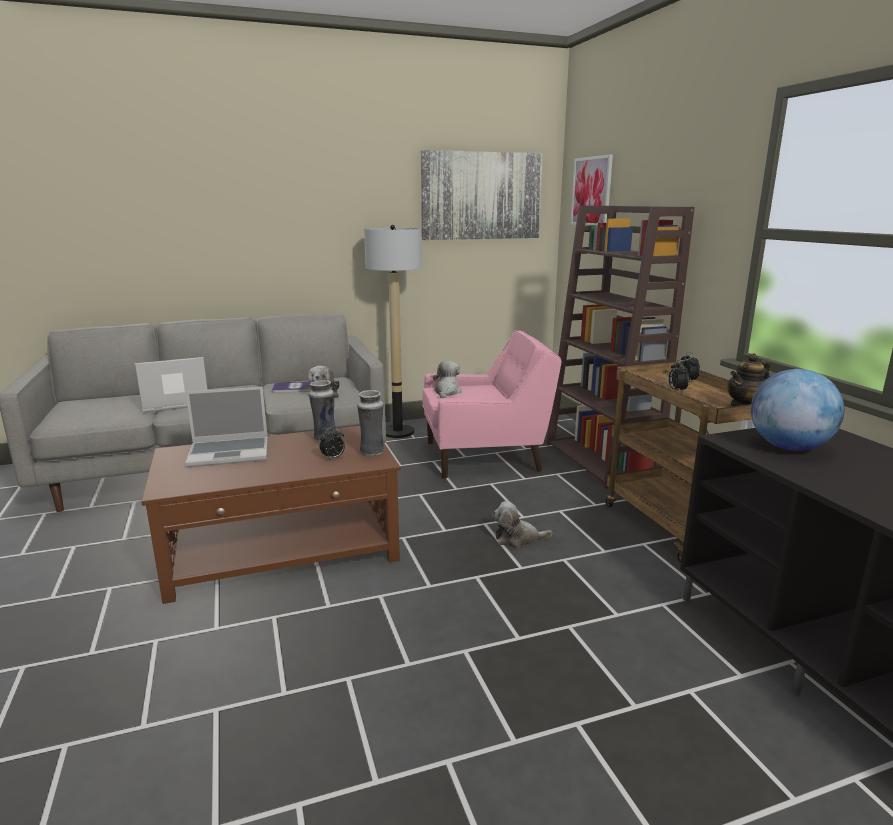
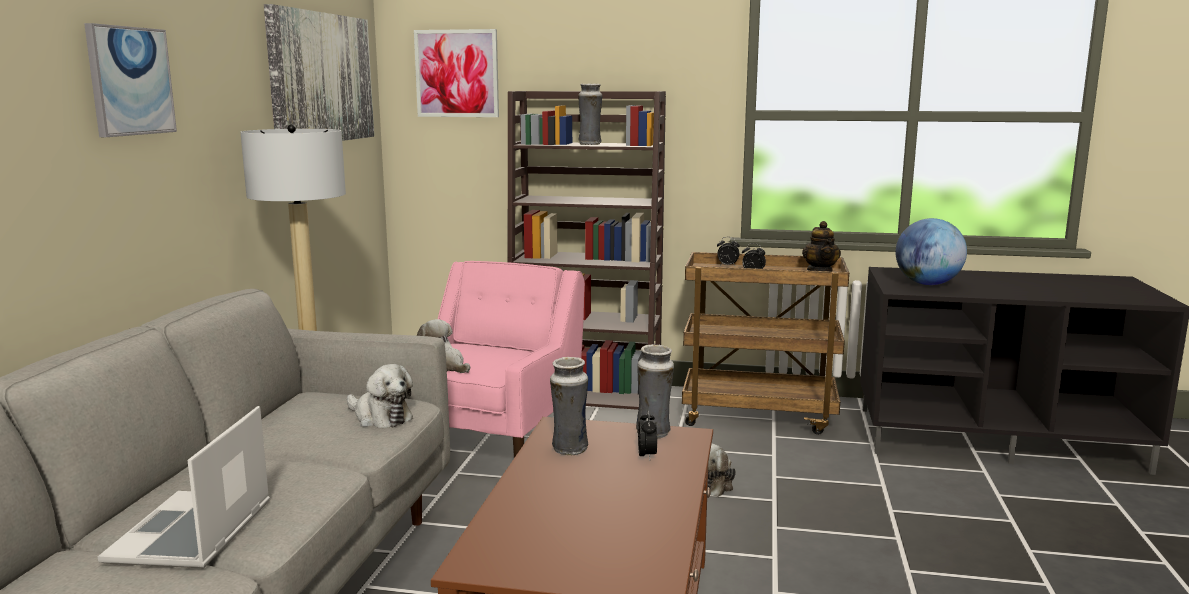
camera: 60 degrees left, 5 degrees down
(230, 453) = (543, 517): laptop -> none
(293, 388) = (295, 430): book -> none
(298, 198) = (130, 81): none -> picture
(622, 252) = (590, 144): none -> vase

